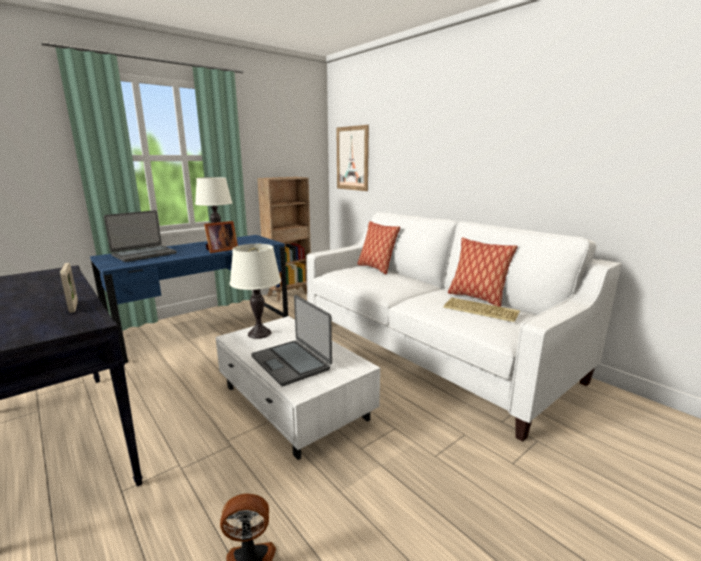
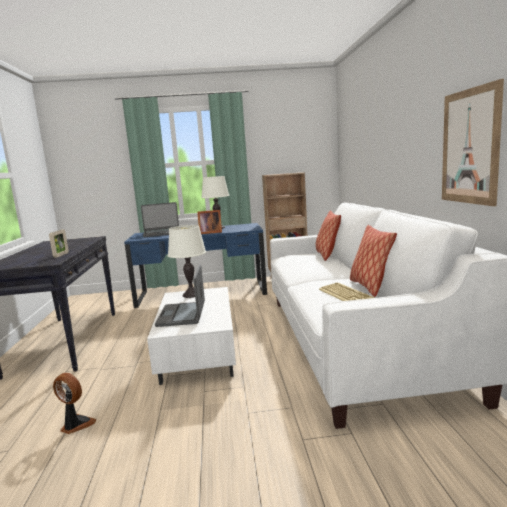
camera: 35 degrees right, 5 degrees down
(352, 158) = (348, 152): picture -> picture (470, 147)

